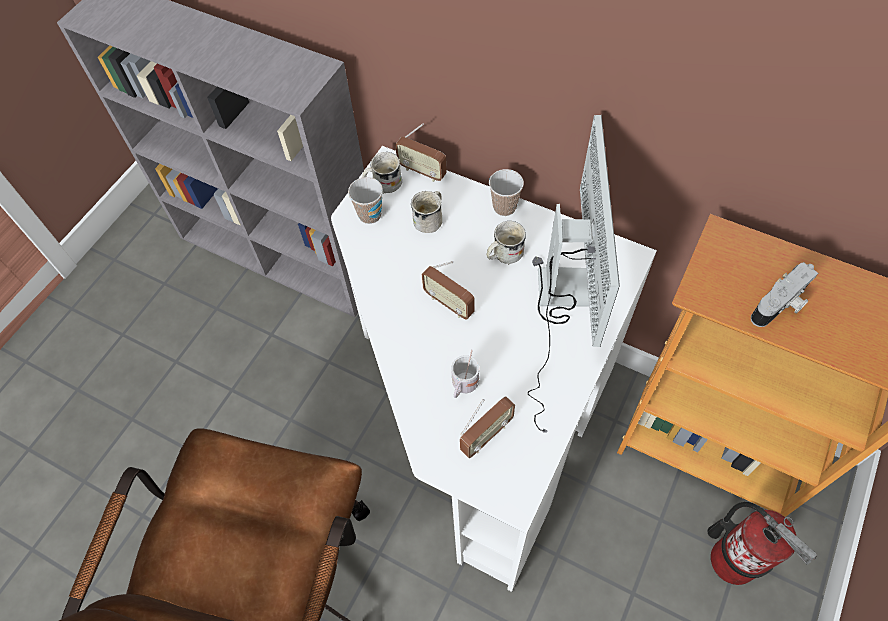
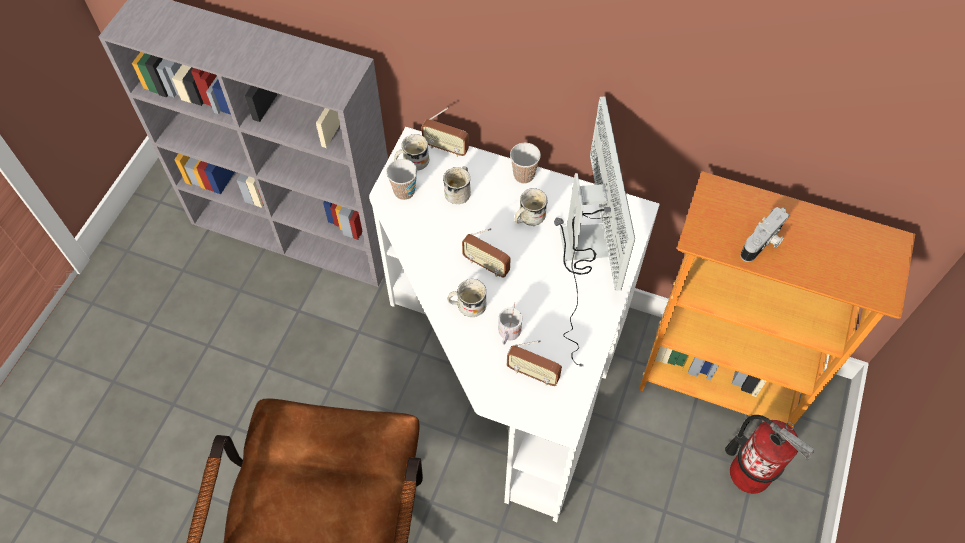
camera: 10 degrees left, 0 degrees up
(421, 348) = (467, 305): none -> white mug
(486, 435) = (533, 373): radio -> radio turned 75 degrees clockwise

